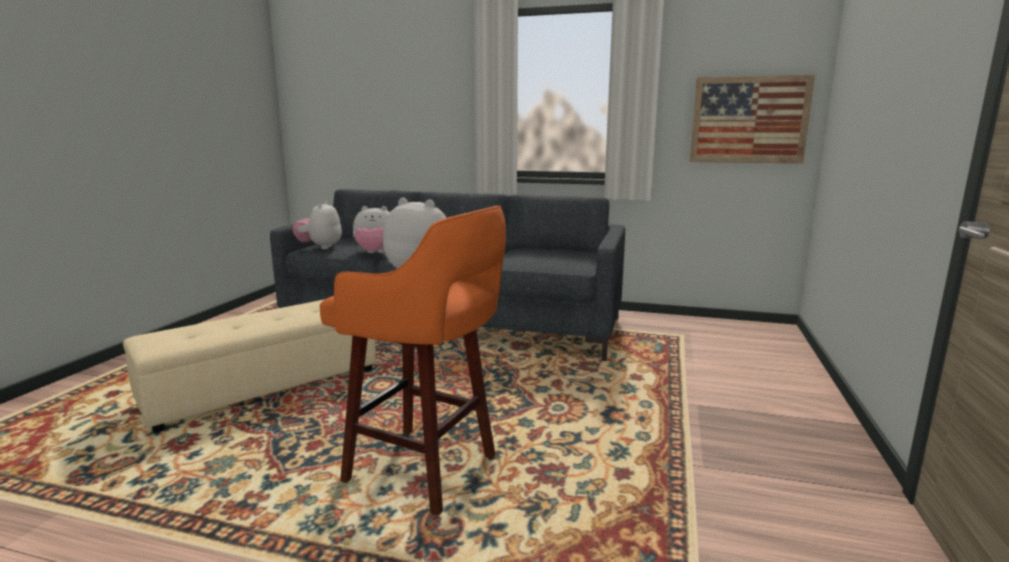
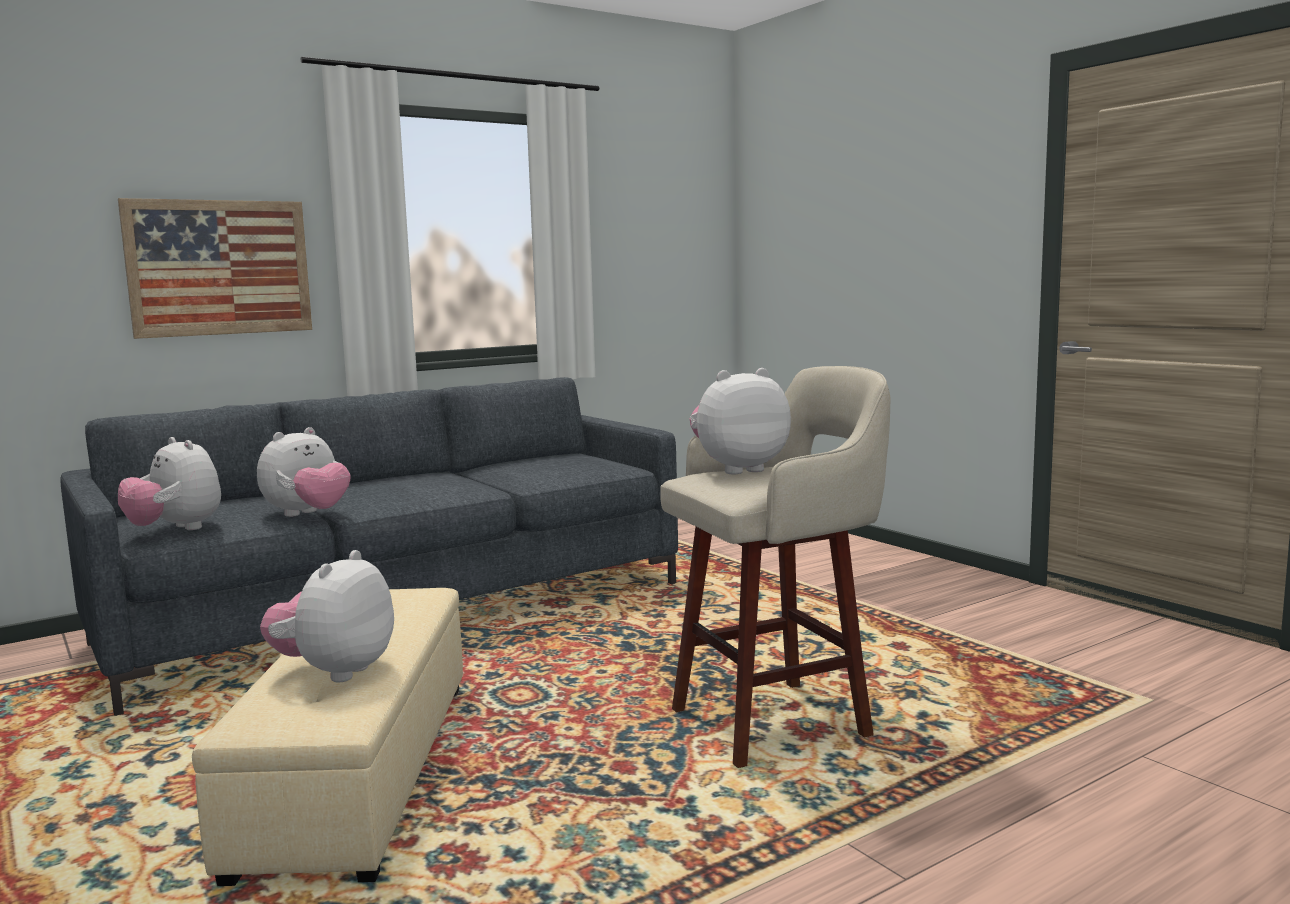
camera: 50 degrees left, 5 degrees down
(215, 329) = (335, 672): none -> plush toy
(426, 471) = (778, 721): orange stool -> beige stool
(749, 120) = (672, 269): picture -> picture (219, 267)

